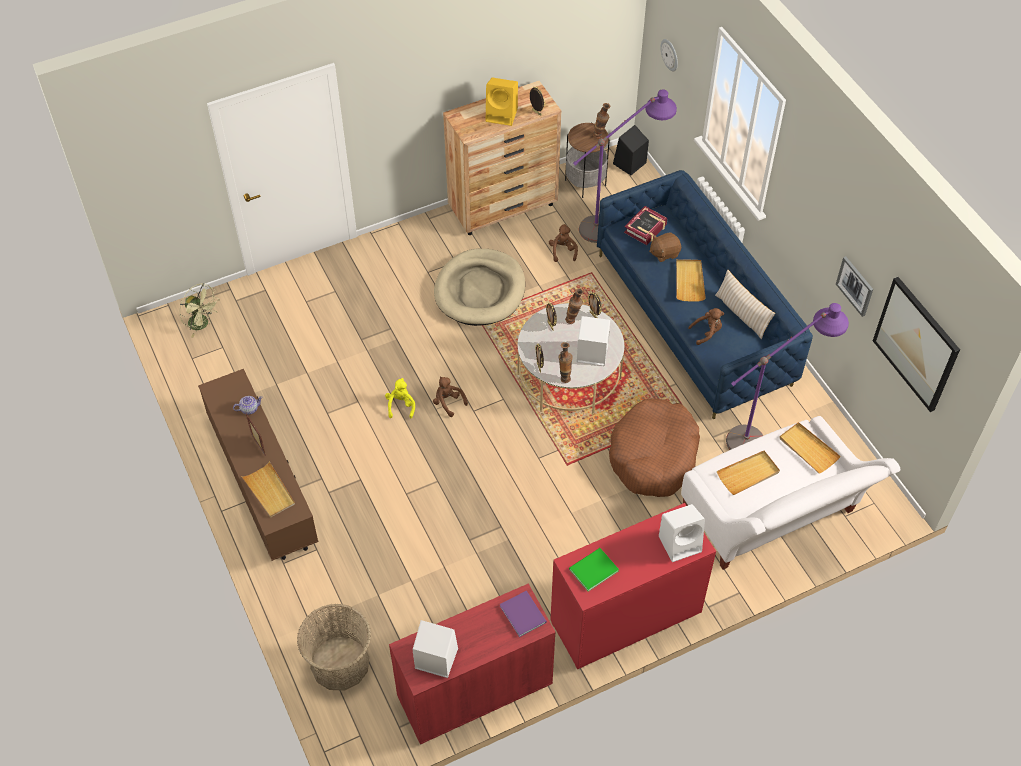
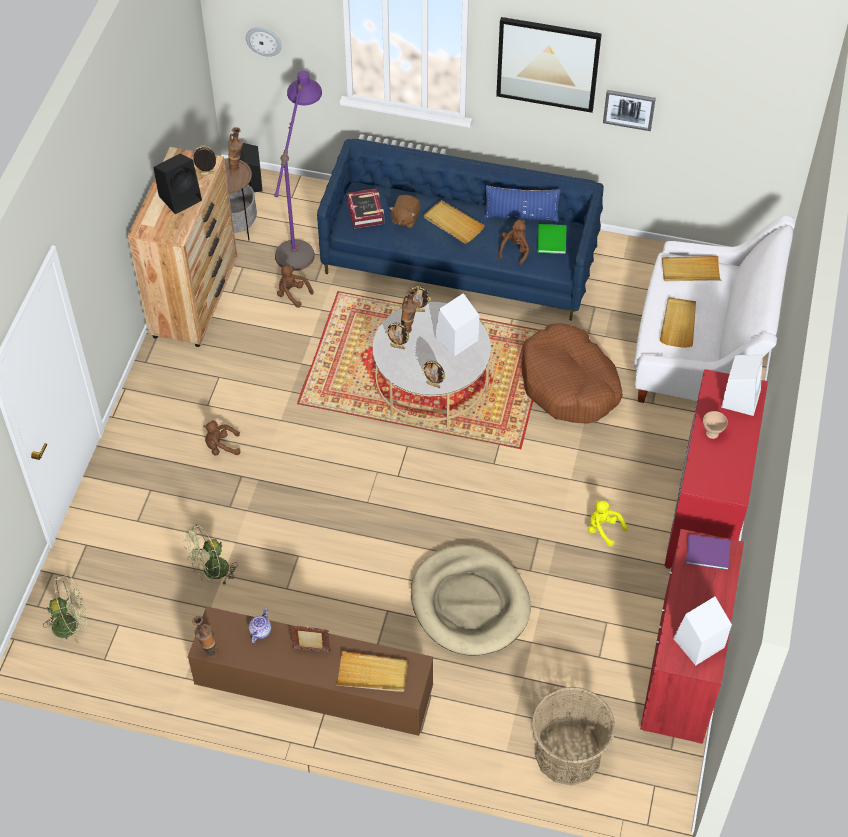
camera: 50 degrees left, 0 degrees up
(303, 365) = (211, 572): none -> green fan
(401, 405) = (337, 526): yellow plush toy -> yellow plush toy (603, 529)
(448, 402) = (370, 488): brown plush toy -> brown plush toy (221, 446)
(480, 290) = (271, 381): beige dog bed -> beige dog bed (469, 603)
(502, 114) = (181, 197): yellow speaker -> black speaker
(564, 377) = (461, 374): vase -> vase (208, 651)
(592, 570) = (714, 473): green book -> green book (550, 240)
(628, 546) = (712, 433): none -> beige bowl
(742, 314) = (521, 216): beige pillow -> blue pillow
(769, 431) = (618, 294): purple floor lamp -> none
(916, 344) = (730, 112): picture -> picture (548, 63)

